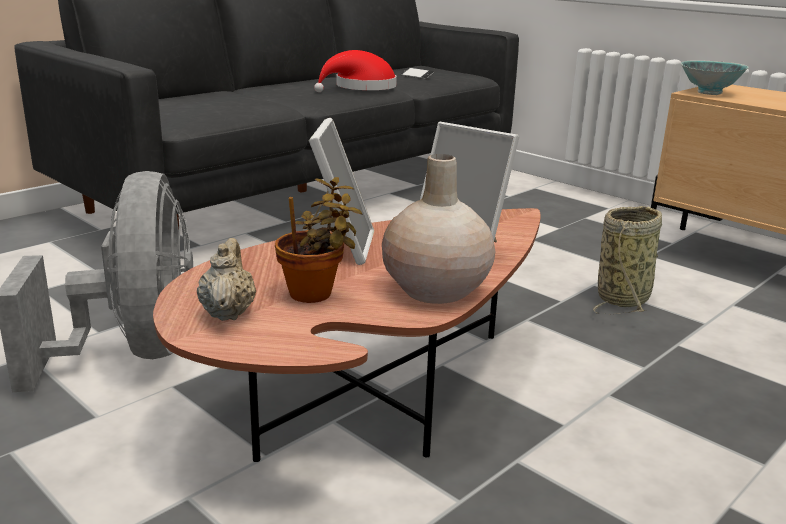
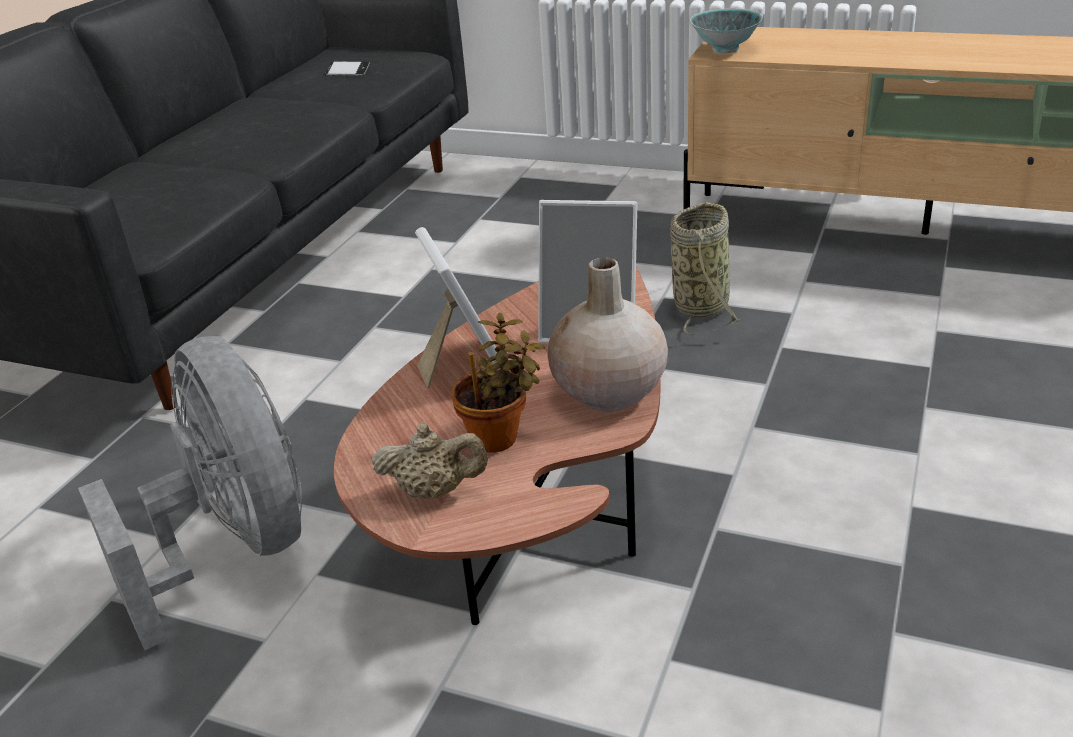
camera: 20 degrees left, 10 degrees up
(228, 312) = (434, 491): beige teapot -> beige teapot turned 120 degrees clockwise
(361, 88) = (301, 114): red hat -> none

